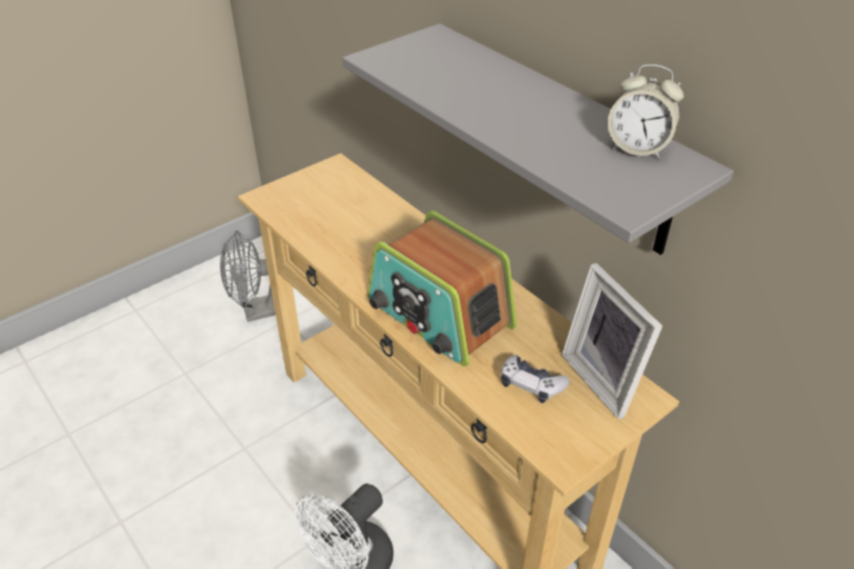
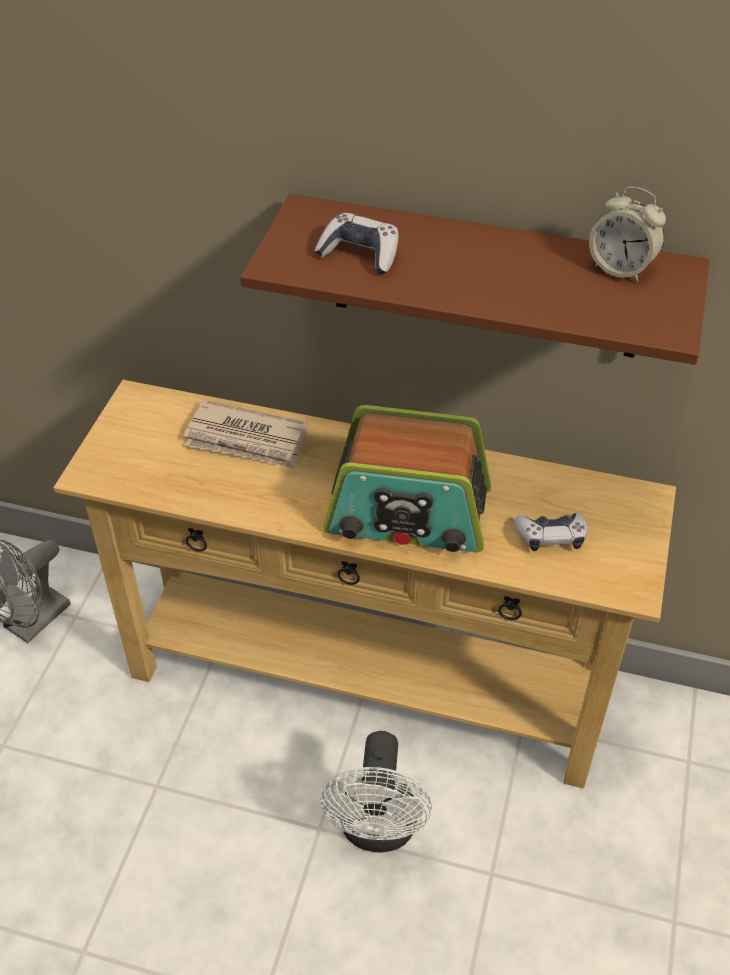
camera: 35 degrees left, 5 degrees up
(378, 219) = (247, 439): none -> newspaper
(439, 70) = (360, 254): none -> game controller
(559, 138) = (487, 278): grey shelf -> brown shelf
(606, 379) = (605, 497): picture frame -> none
(637, 148) = (621, 268): alarm clock -> alarm clock turned 45 degrees clockwise

